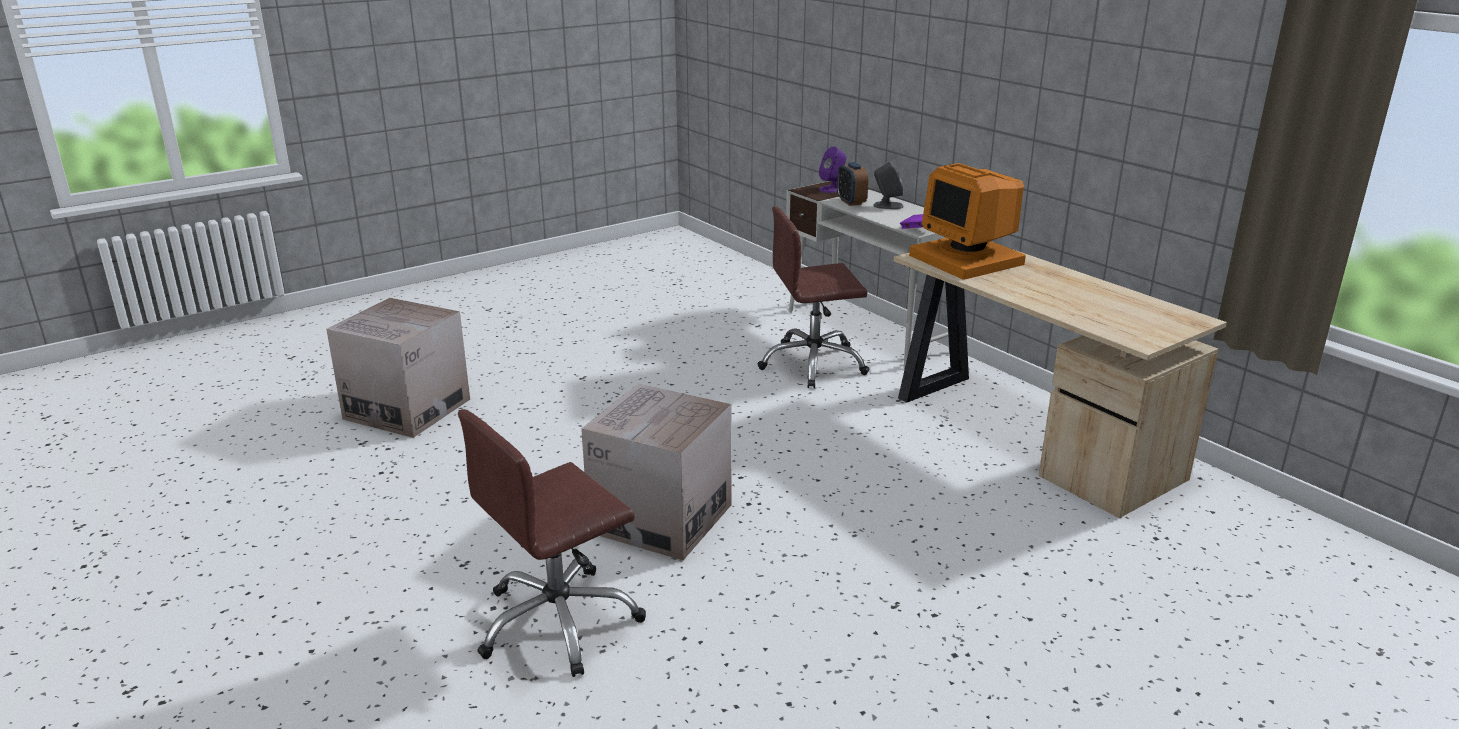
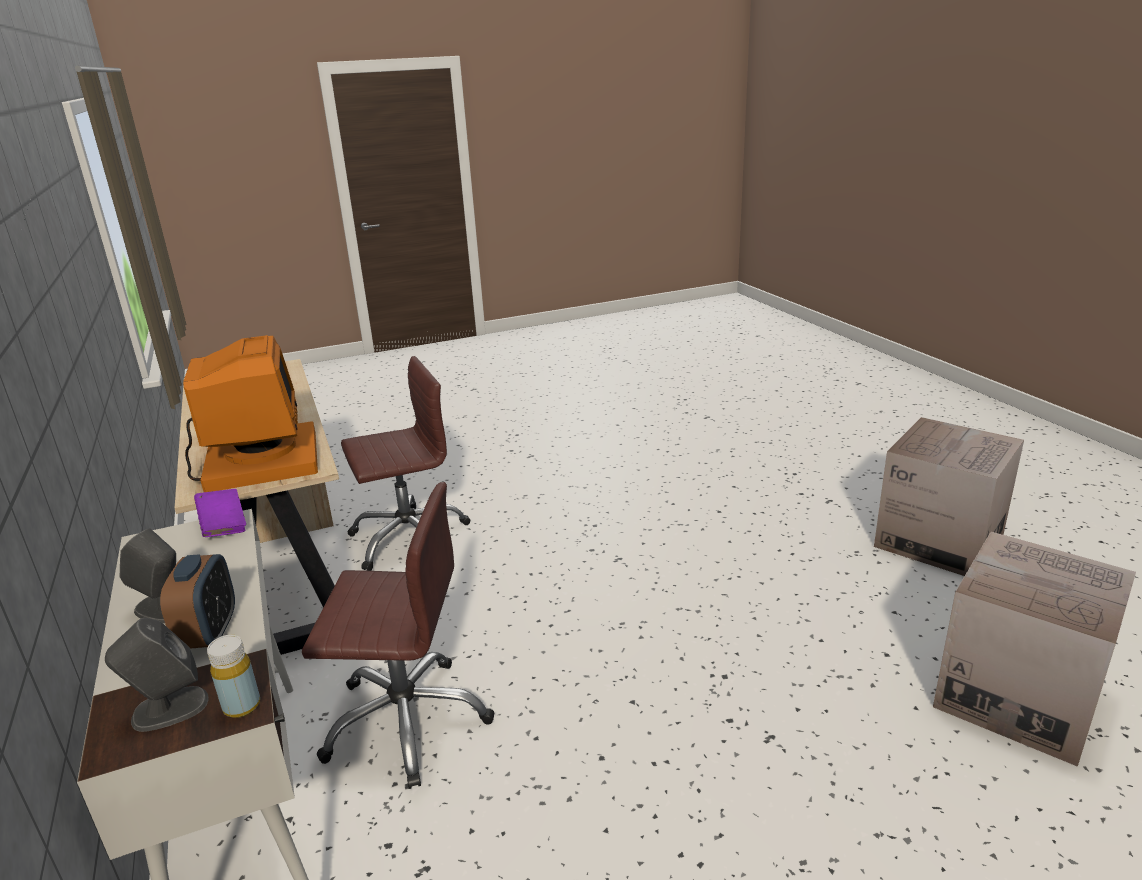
camera: 165 degrees left, 0 degrees up
(559, 622) = (747, 463): brown office chair -> brown office chair (409, 538)
(661, 518) = (672, 520): cardboard box -> cardboard box (939, 540)
(804, 191) = (242, 706): none -> yellow bottle
(832, 189) = (169, 709): purple speaker -> grey speaker

